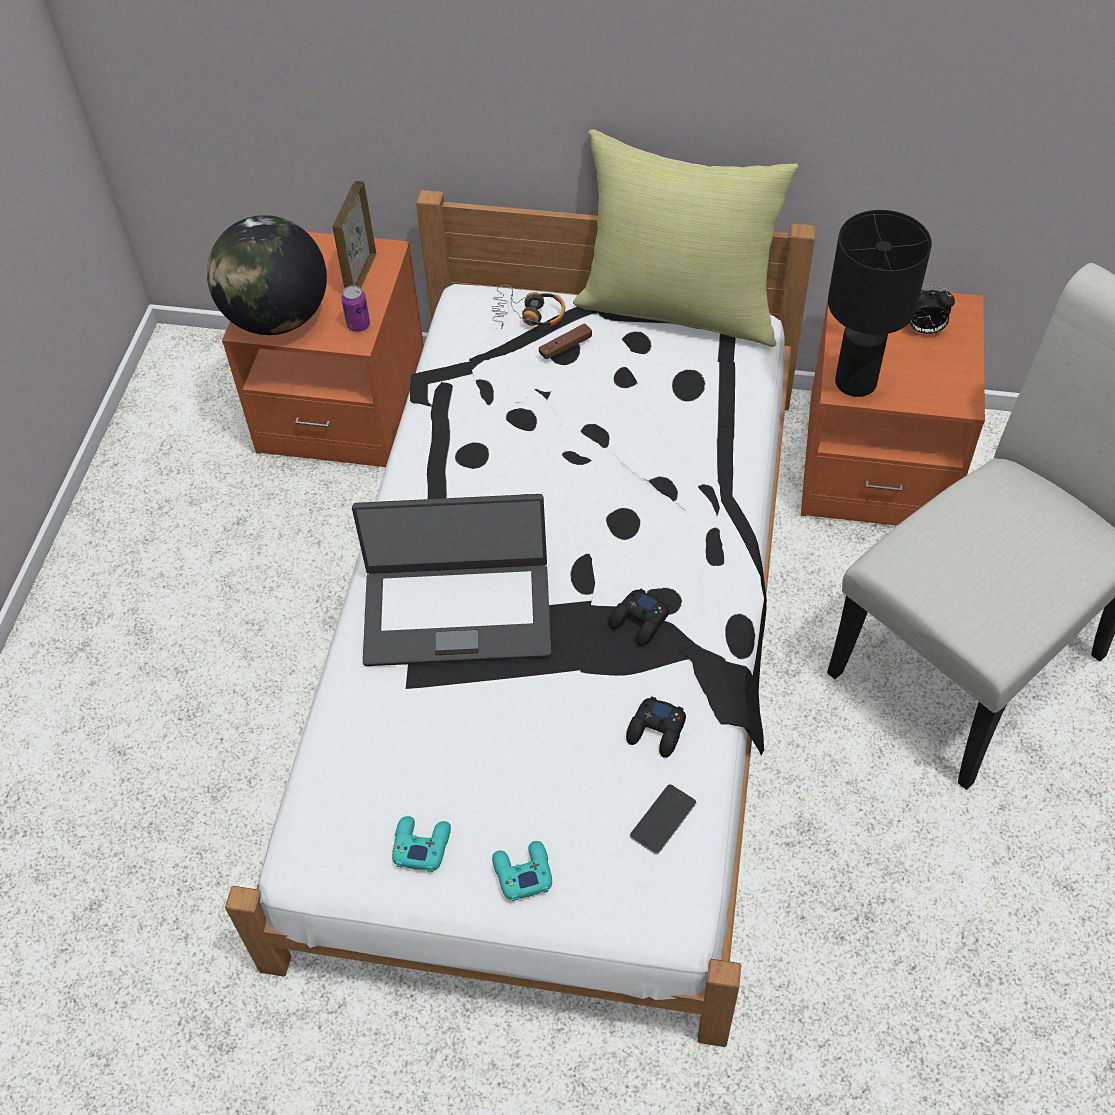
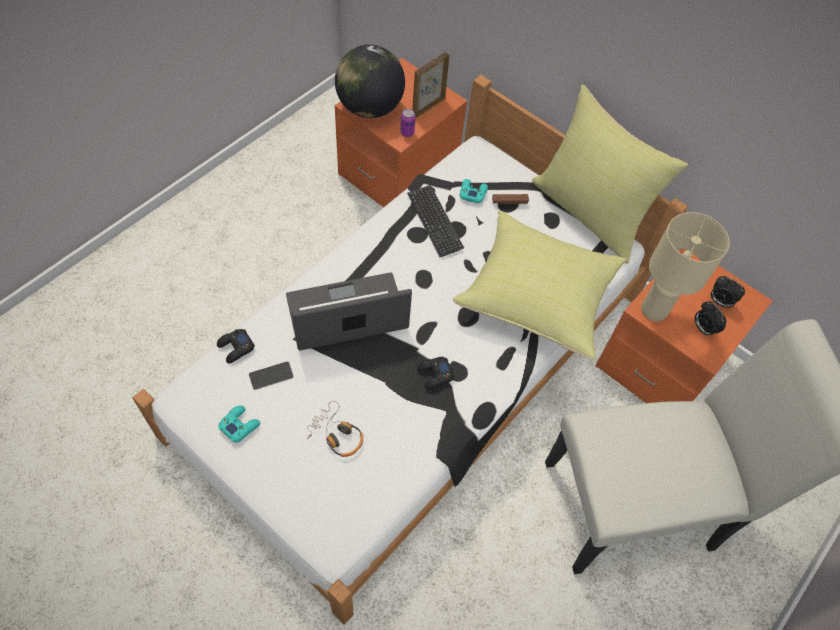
camera: 25 degrees right, 5 degrees up
(457, 612) = (347, 314): laptop -> laptop turned 135 degrees clockwise
(484, 425) = (434, 221): none -> keyboard
(522, 872) = (276, 471): turquoise game controller -> turquoise game controller (472, 193)
(528, 315) = (503, 173): headphones -> headphones (336, 434)
(656, 731) = (399, 440): black game controller -> black game controller (236, 348)
(663, 819) = (367, 489): phone -> phone (271, 375)
(696, 448) = (538, 297): none -> yellow pillow
(854, 381) = (654, 309): black table lamp -> beige table lamp
(929, 372) = (703, 328): none -> alarm clock

